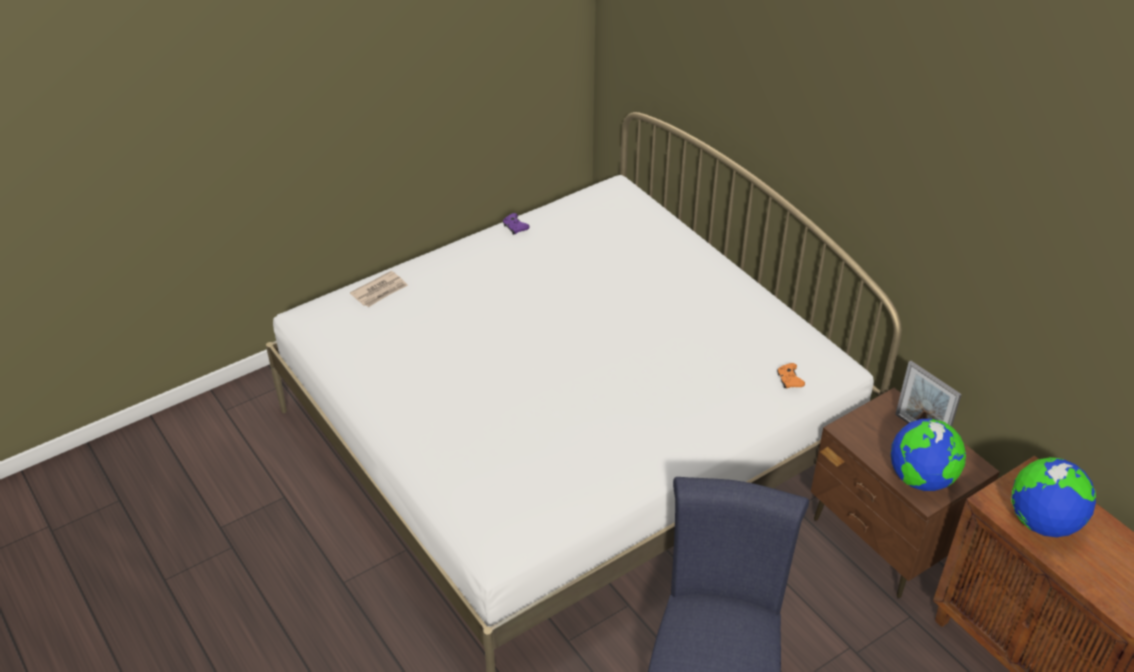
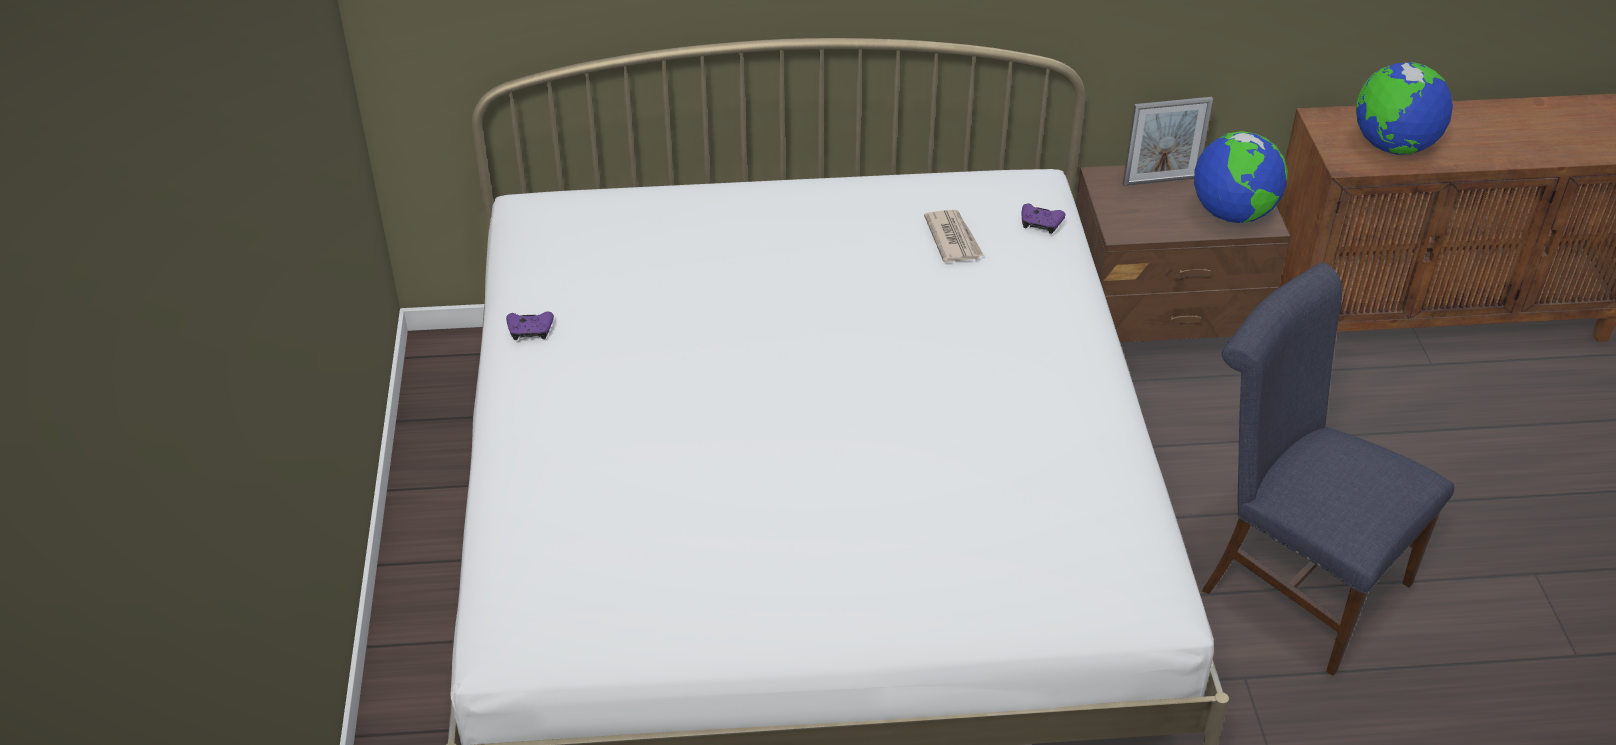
camera: 60 degrees left, 0 degrees up
(380, 291) = (539, 527): newspaper -> newspaper (953, 239)
(789, 380) = (1040, 224): orange game controller -> purple game controller

